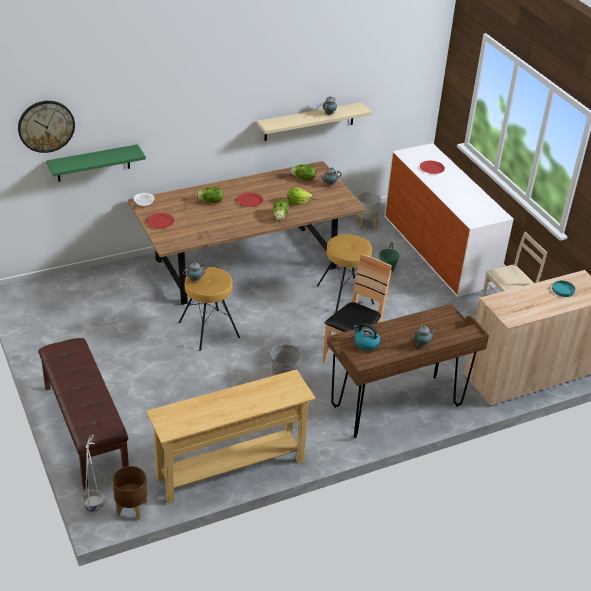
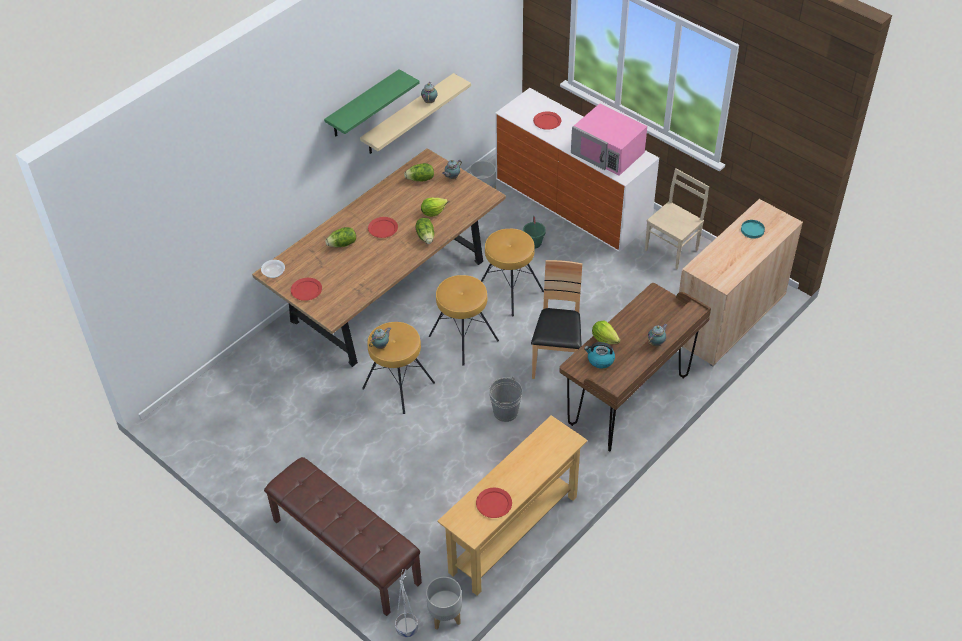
camera: 20 degrees left, 10 degrees up
(46, 126) = (162, 238): wall clock -> none
(93, 163) = (213, 253): green shelf -> green shelf (363, 104)
(131, 508) = (445, 615): brown planter -> grey planter
(201, 416) = (494, 504): none -> red plate
(284, 315) = (463, 338): none -> brown stool
(380, 329) = (604, 339): none -> lettuce
(470, 202) = (608, 152): none -> pink microwave

